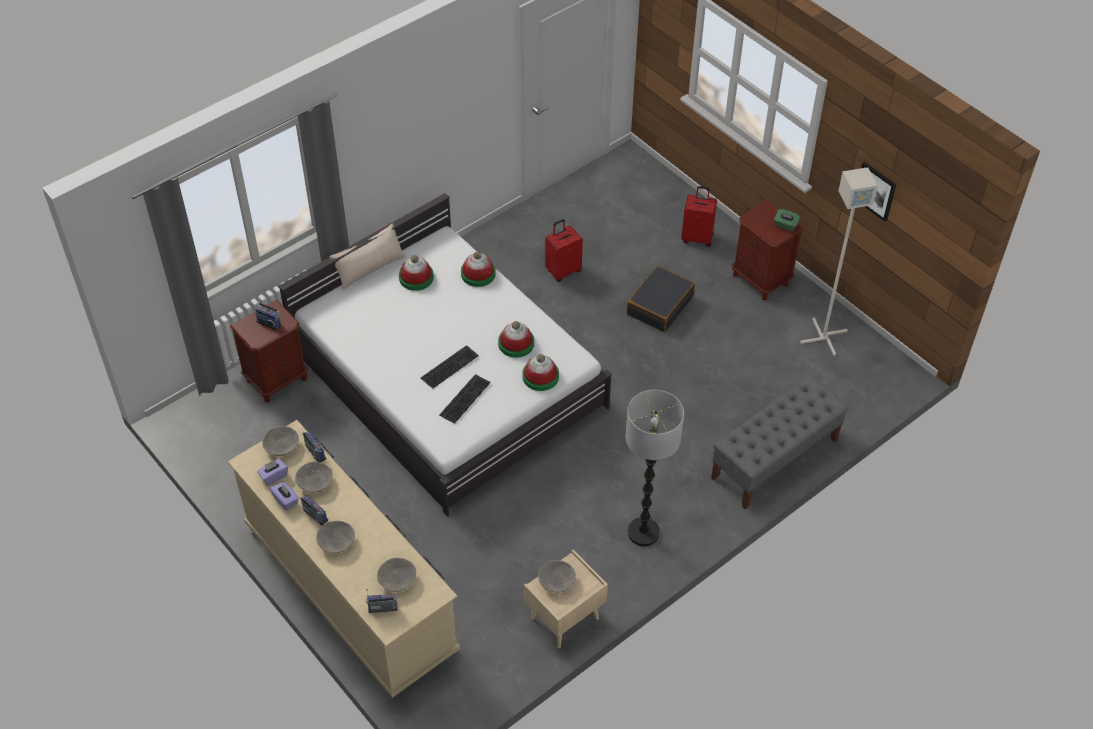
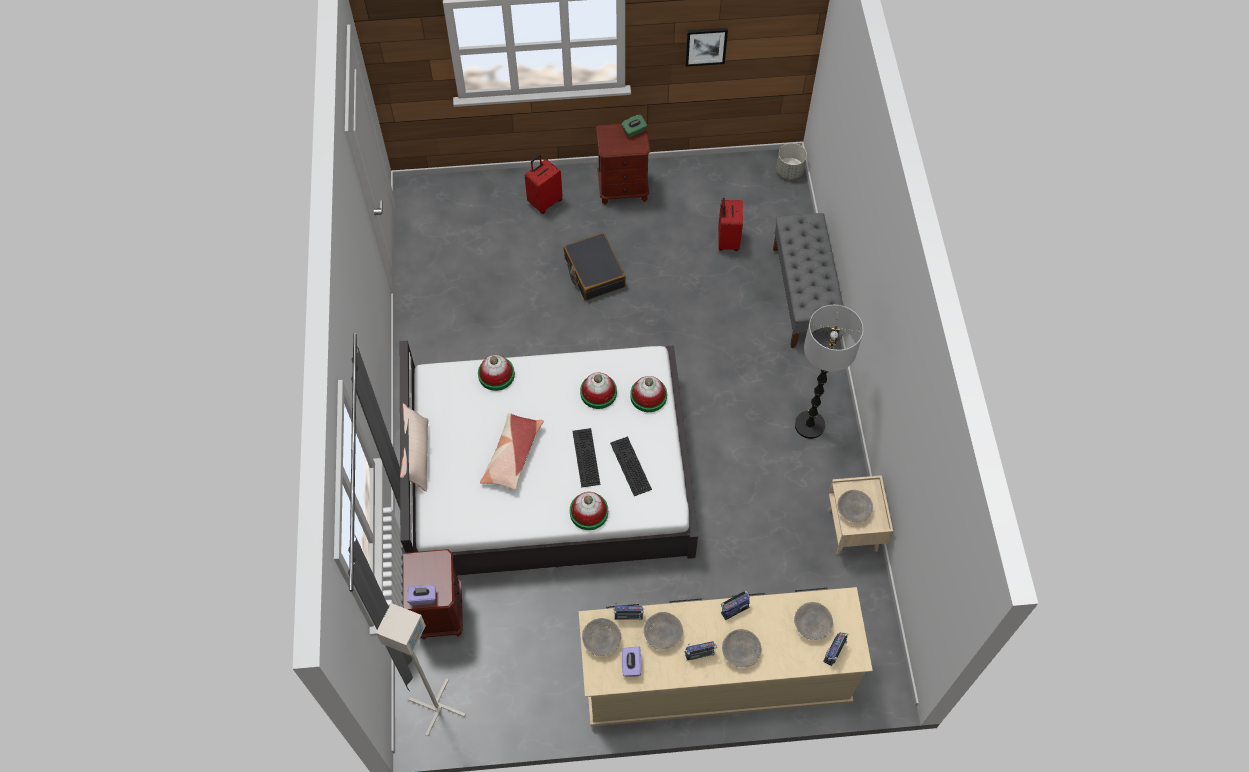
camera: 55 degrees left, 10 degrees up
(269, 322) = (428, 574): radio -> radio (734, 608)
(285, 500) = (665, 669): purple tissue box -> purple tissue box (423, 597)
(414, 322) = (512, 455): none -> pillow
(416, 277) = (460, 424): hat -> hat (589, 512)
(563, 271) = (500, 316): red suitcase -> red suitcase (727, 240)
(823, 337) = (712, 188): grey floor lamp -> grey floor lamp (437, 708)
(899, 381) = (789, 171): none -> grey planter

